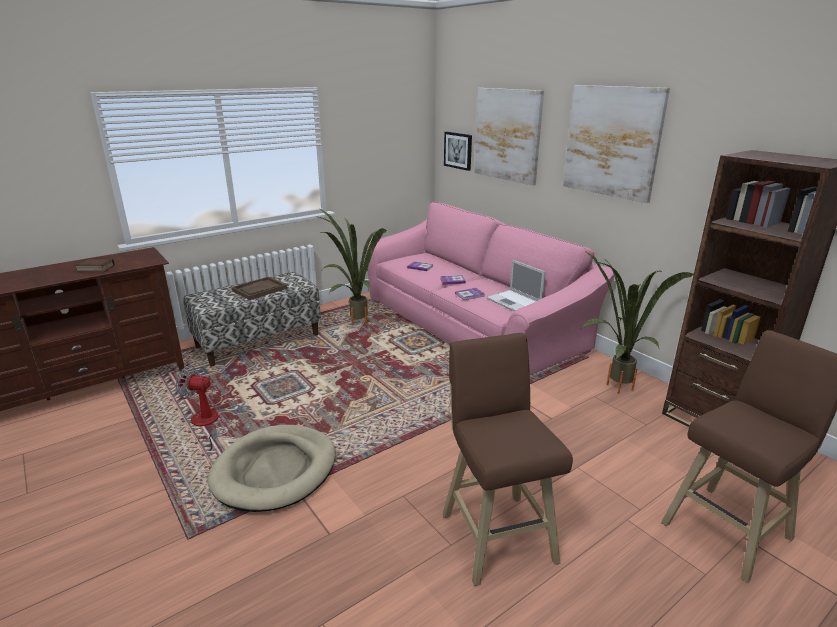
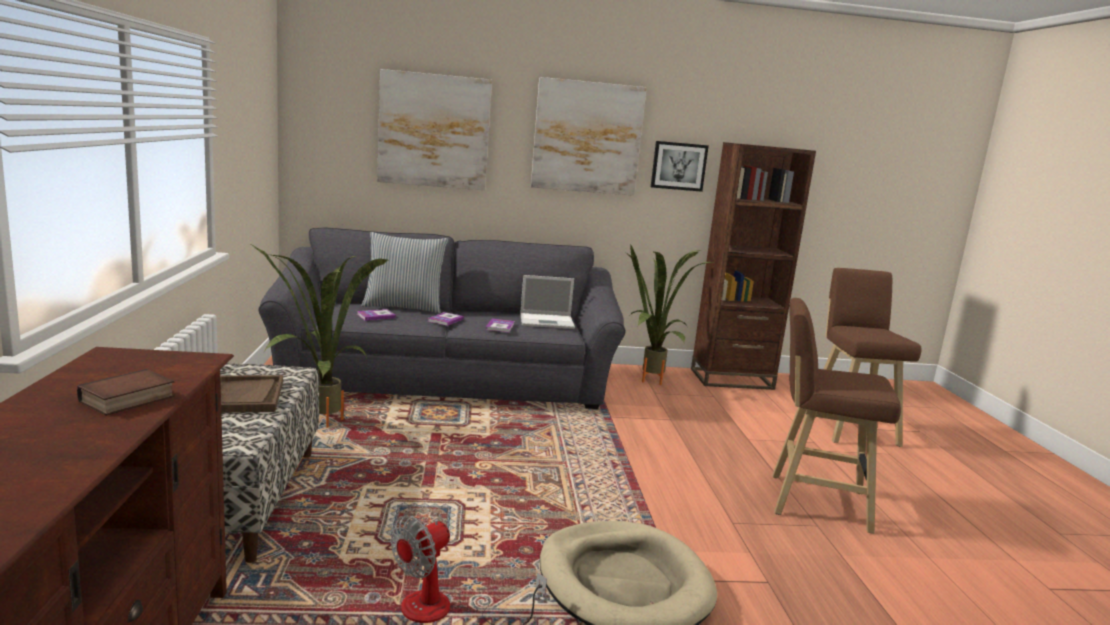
camera: 60 degrees left, 10 degrees down
(453, 265) = (403, 307): none -> pillow
(458, 150) = (336, 153): picture -> picture (678, 166)
(470, 324) = (446, 378): pink sofa -> grey sofa

